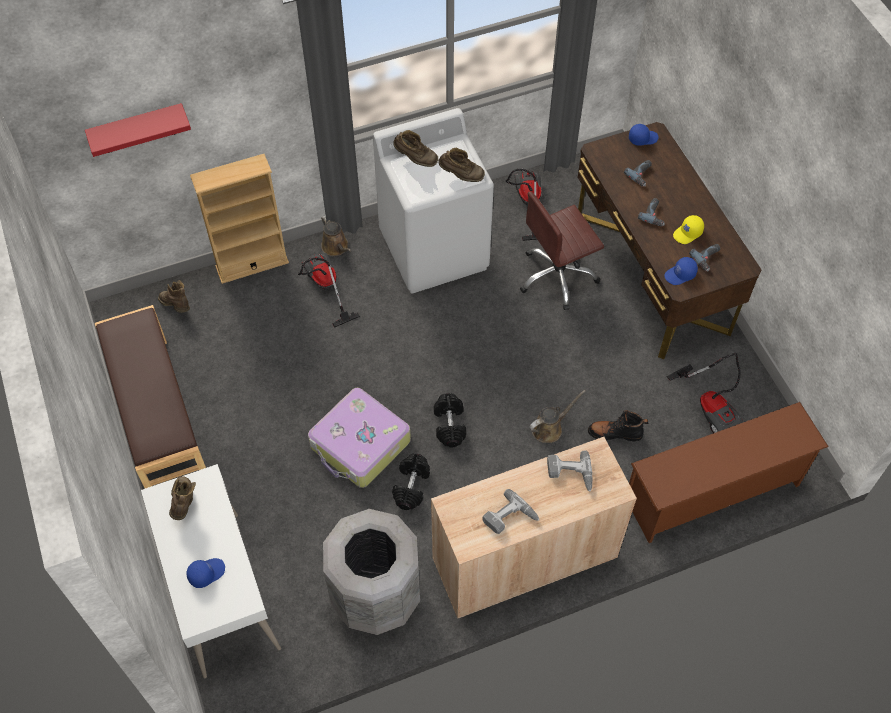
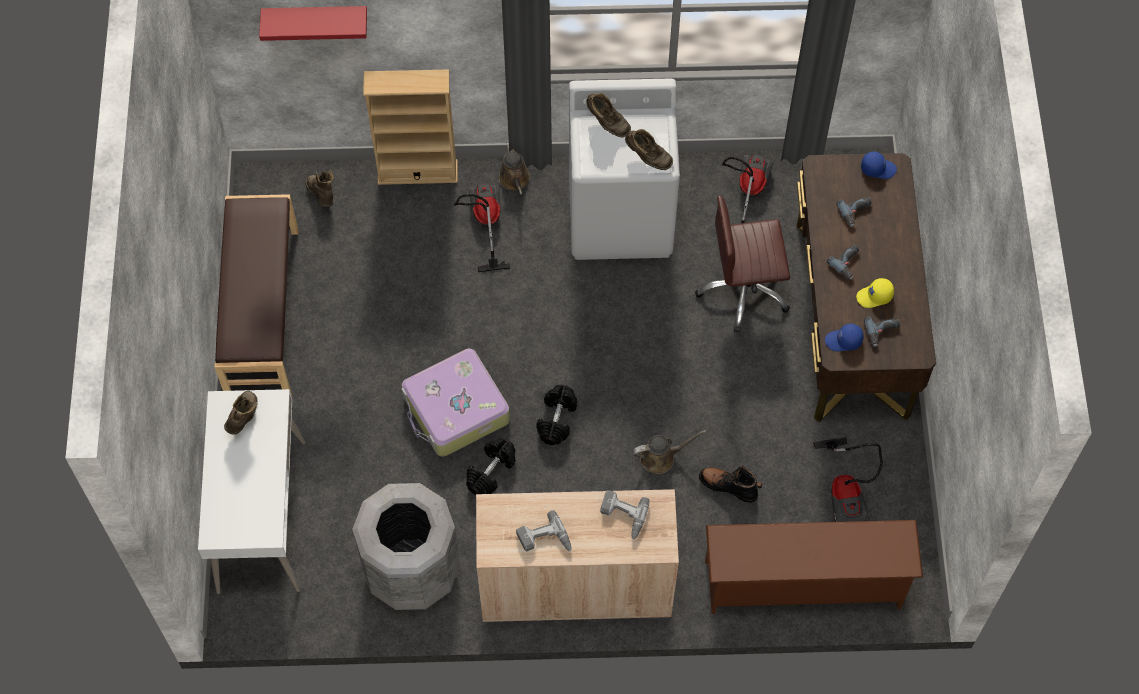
camera: 20 degrees right, 5 degrees up
(206, 573) = (241, 493): blue cap -> none

